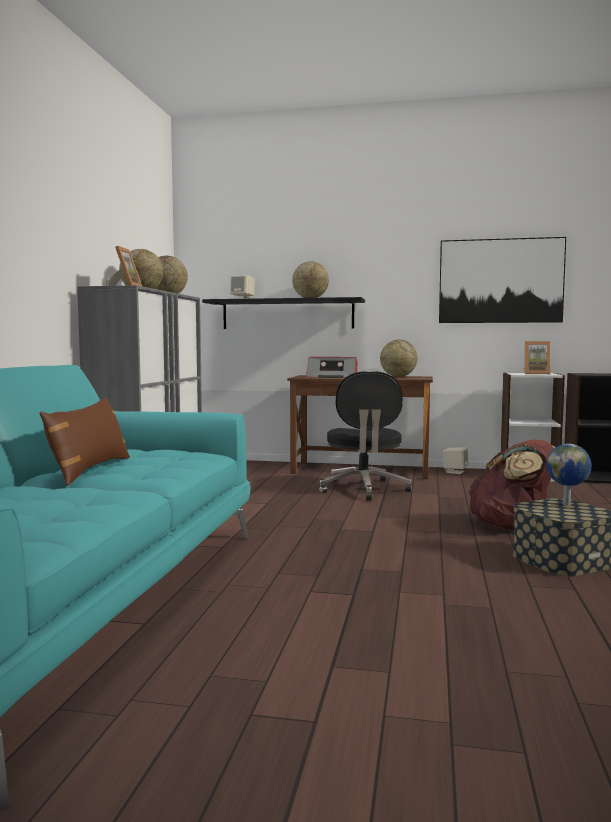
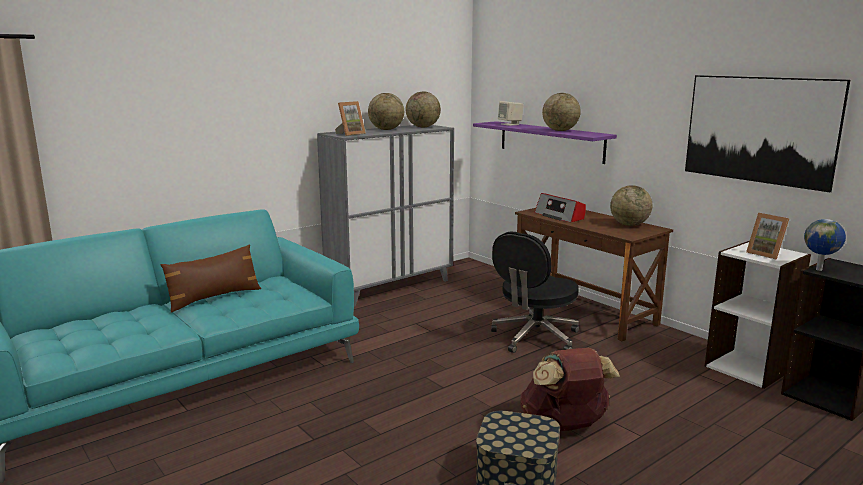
camera: 40 degrees right, 10 degrees up
(287, 314) = (550, 141): black shelf -> purple shelf
(455, 472) = (674, 339): beige speaker -> none
(567, 504) = (537, 429): globe -> globe (820, 269)

